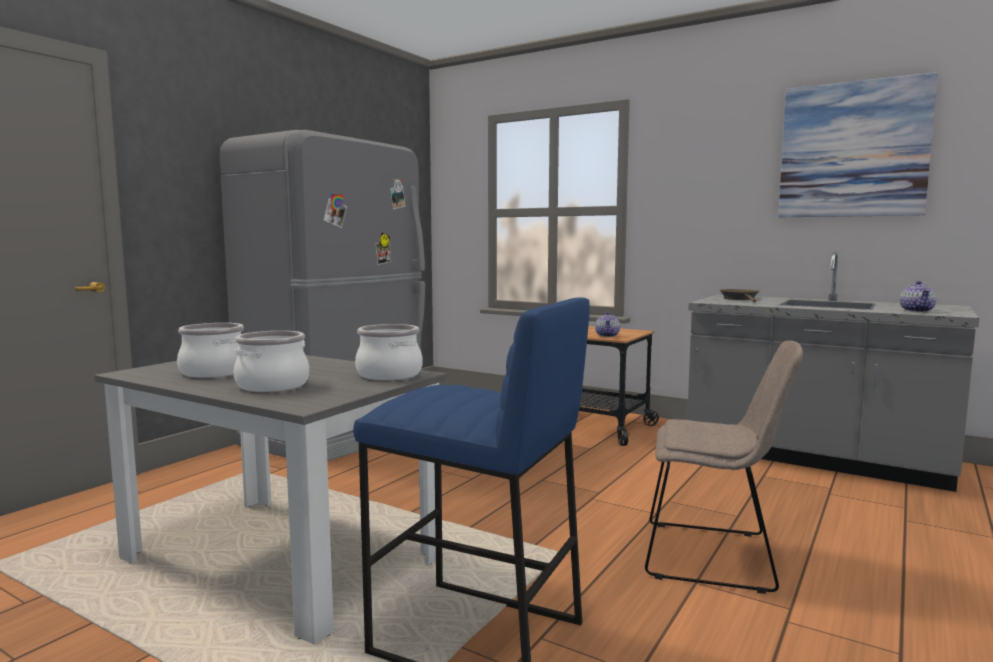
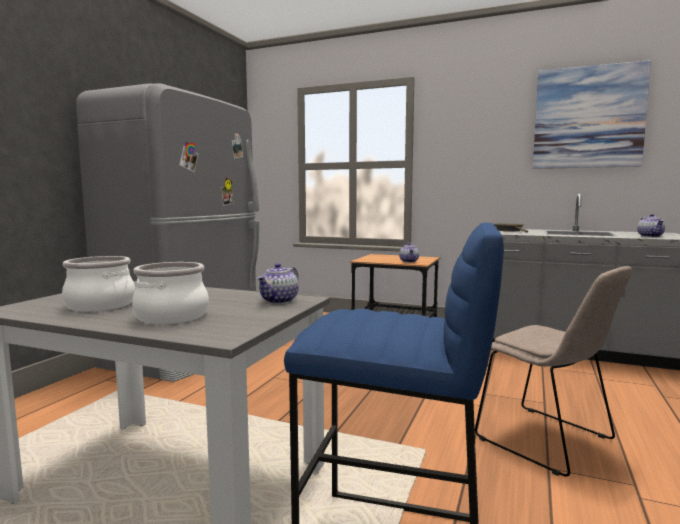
camera: 10 degrees left, 0 degrees up
(390, 374) = (279, 301): cooking pot -> teapot
(714, 556) = (548, 441): beige chair -> beige chair turned 45 degrees clockwise

